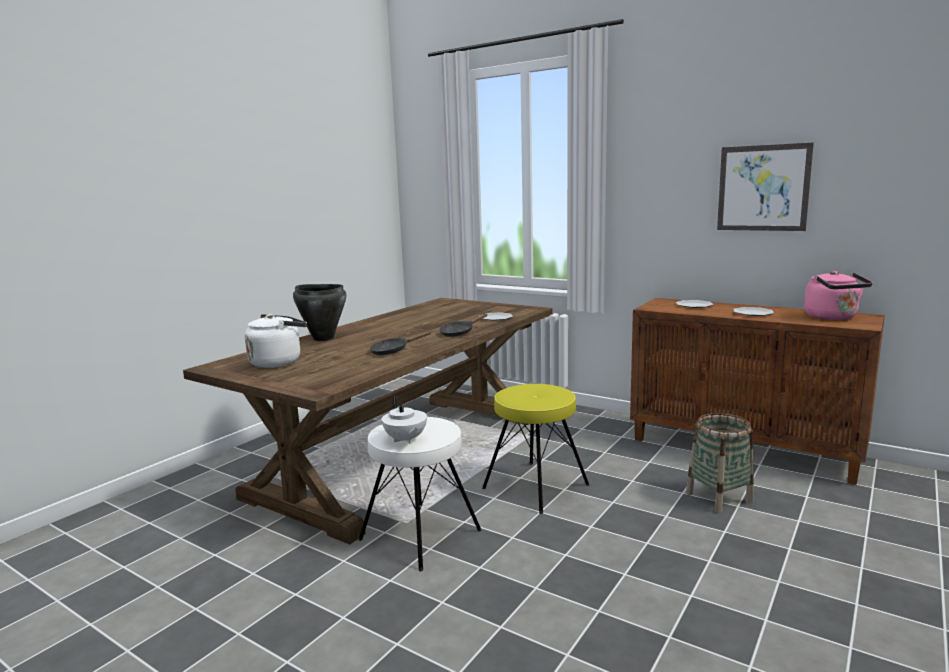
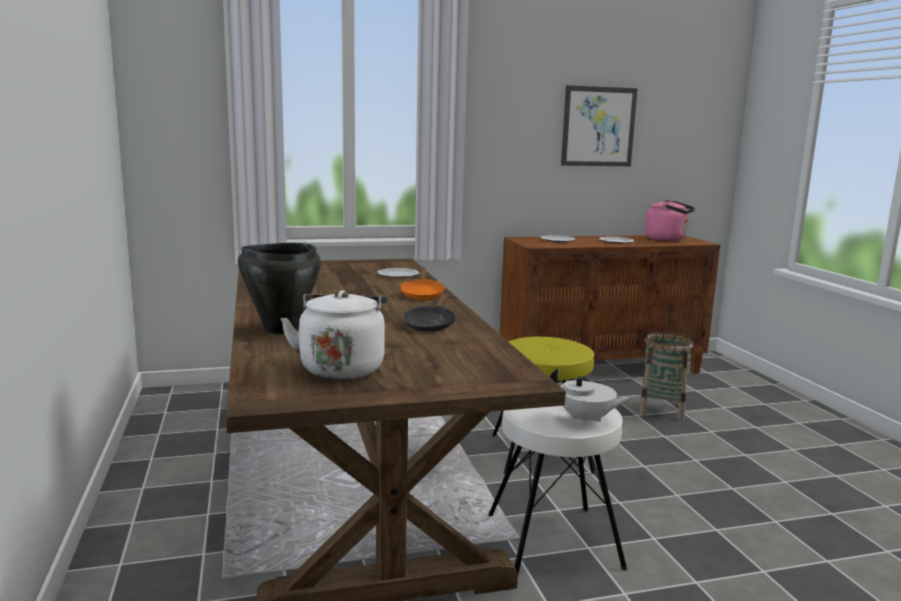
camera: 50 degrees left, 0 degrees up
(459, 333) = (422, 294): black frying pan -> orange frying pan

